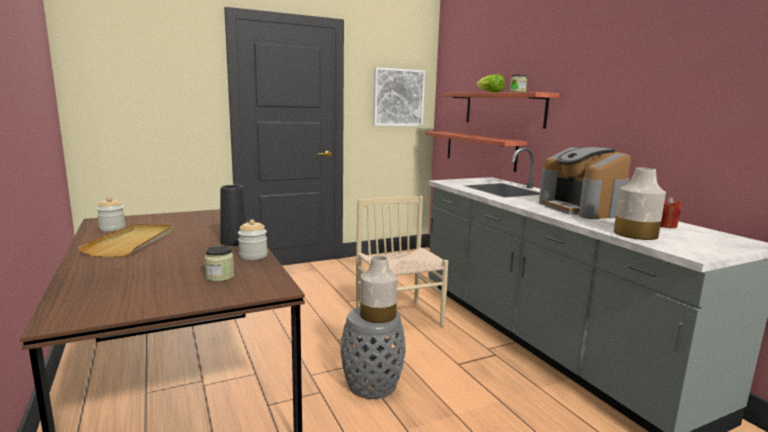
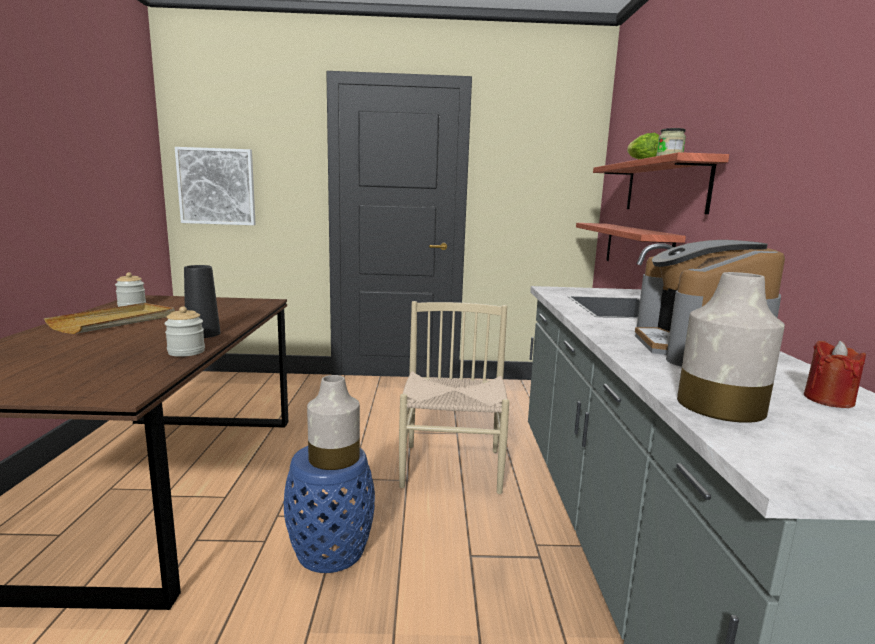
camera: 25 degrees right, 0 degrees up
(220, 277) = (103, 369): jar -> none
(372, 385) = (331, 551): grey stool -> blue stool
(398, 97) = (545, 177): picture -> picture (217, 186)

